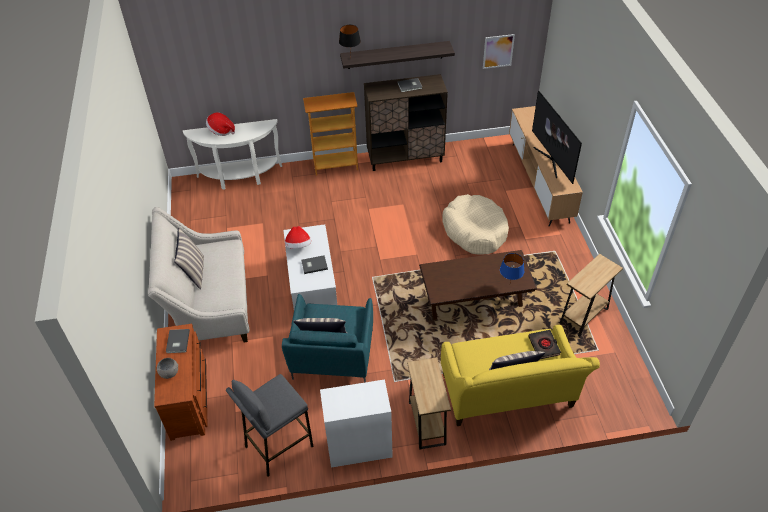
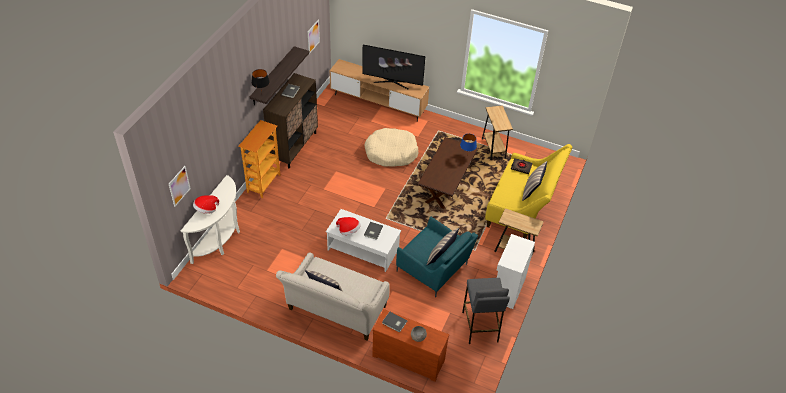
camera: 60 degrees left, 0 degrees up
(189, 82) = (179, 186): none -> picture

